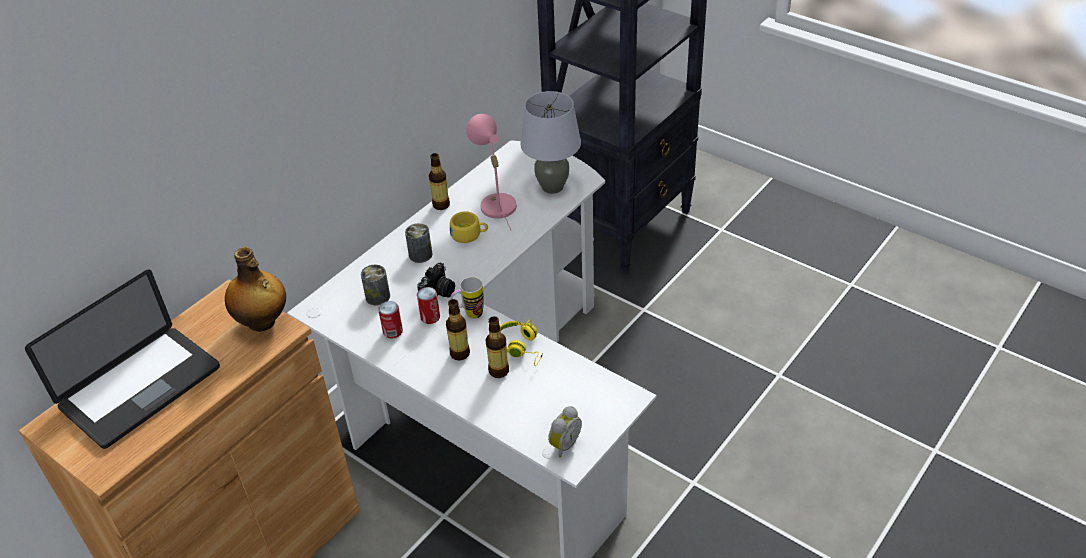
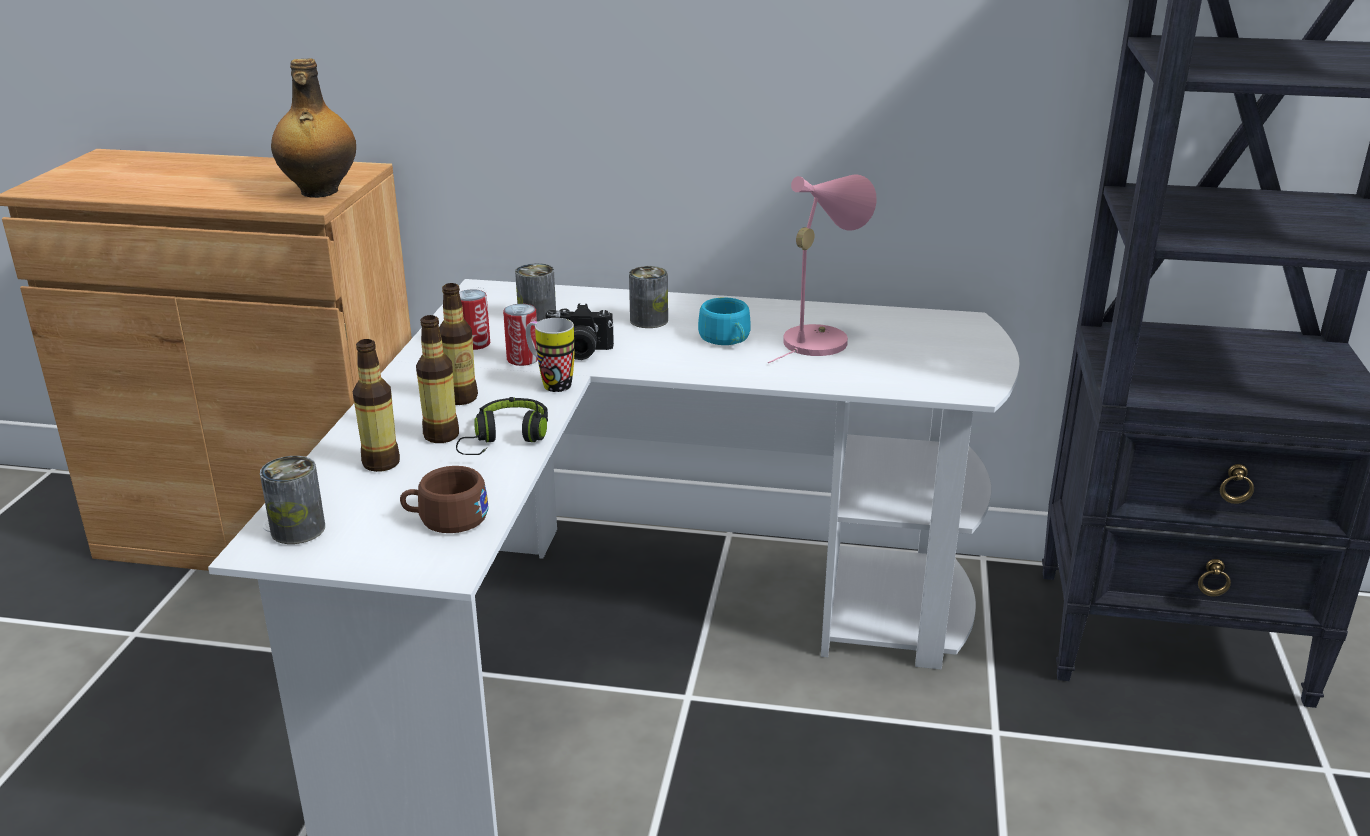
camera: 60 degrees right, 15 degrees down
(140, 388) = (176, 172): laptop -> none
(441, 205) = (770, 306): bottle -> bottle (381, 463)
(469, 235) = (727, 339): yellow cup -> turquoise cup
(520, 347) = (506, 439): yellow headphones -> black headphones
(552, 187) = (915, 369): grey table lamp -> none
(563, 444) = (298, 529): alarm clock -> can
(586, 388) = (446, 519): none -> brown cup

